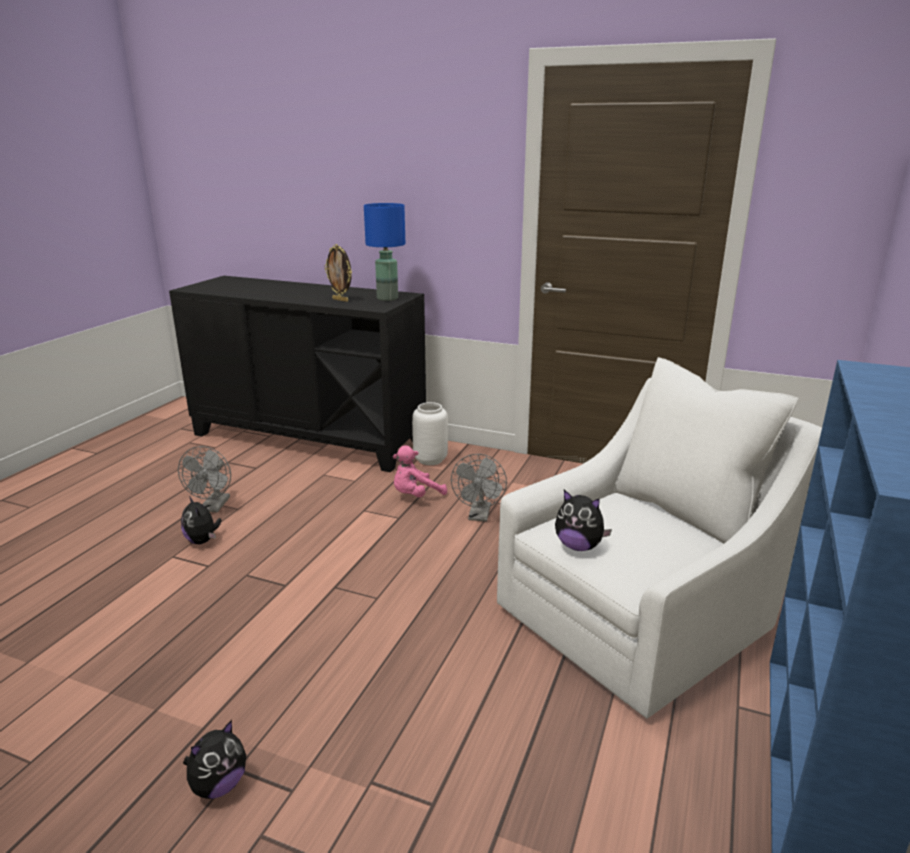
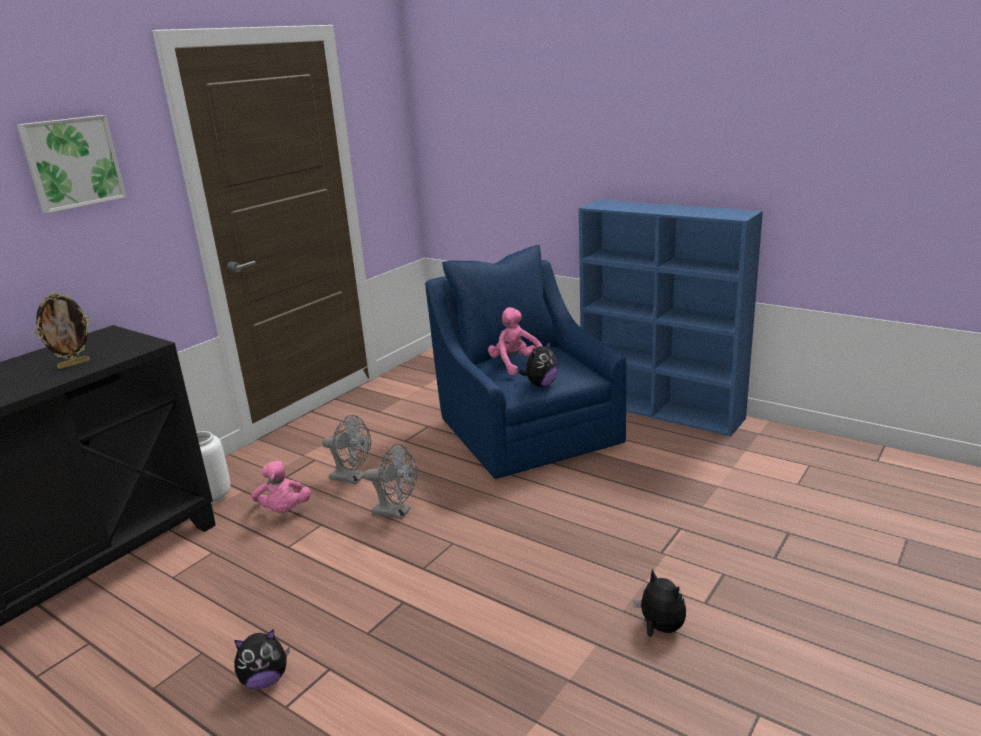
camera: 75 degrees left, 0 degrees up
(213, 507) = (178, 678): grey fan -> grey fan (397, 512)
(388, 298) = (110, 340): blue table lamp -> none
(431, 159) = (72, 162): none -> picture
(626, 519) = (516, 365): none -> pink plush toy
(641, 616) = (526, 430): white armchair -> blue armchair

